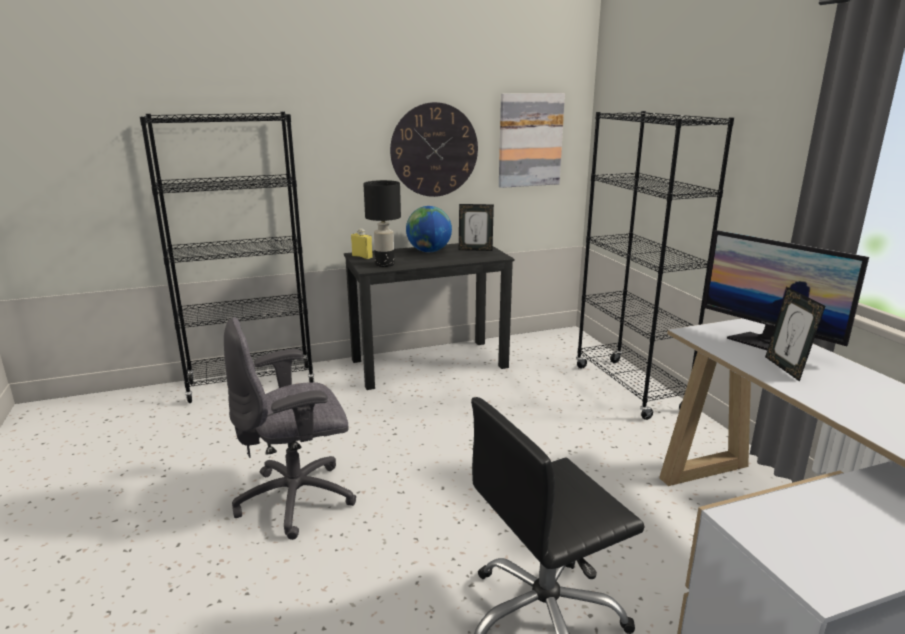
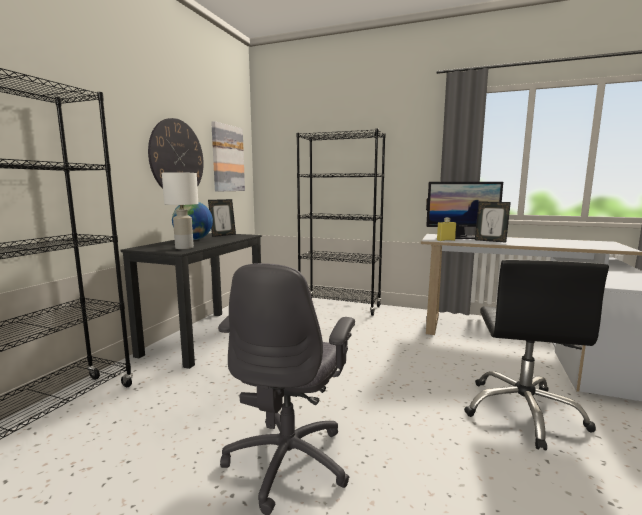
camera: 50 degrees left, 10 degrees down
(362, 257) = (148, 248): yellow bottle -> yellow bottle (445, 240)
(385, 264) = (184, 248): black table lamp -> white table lamp

